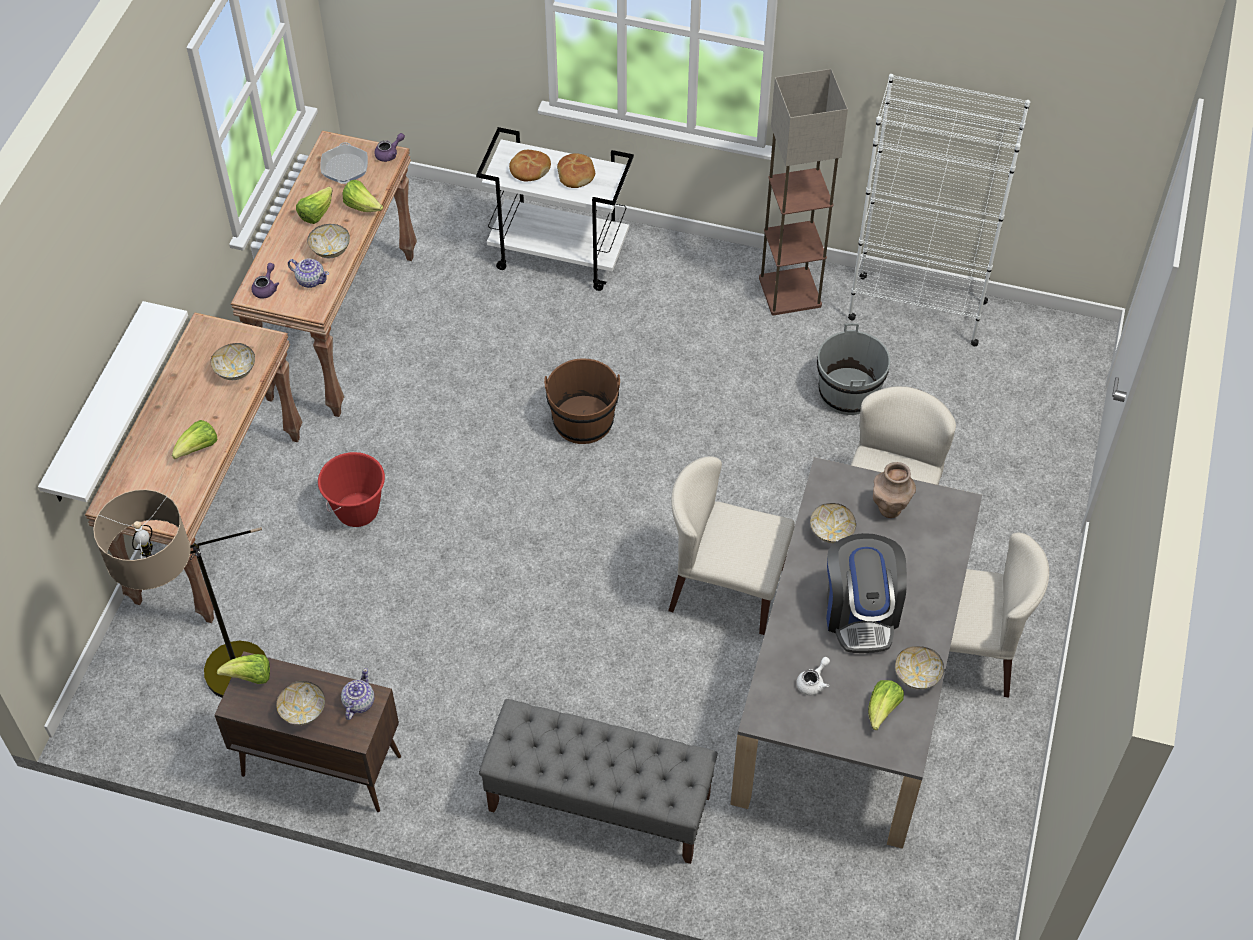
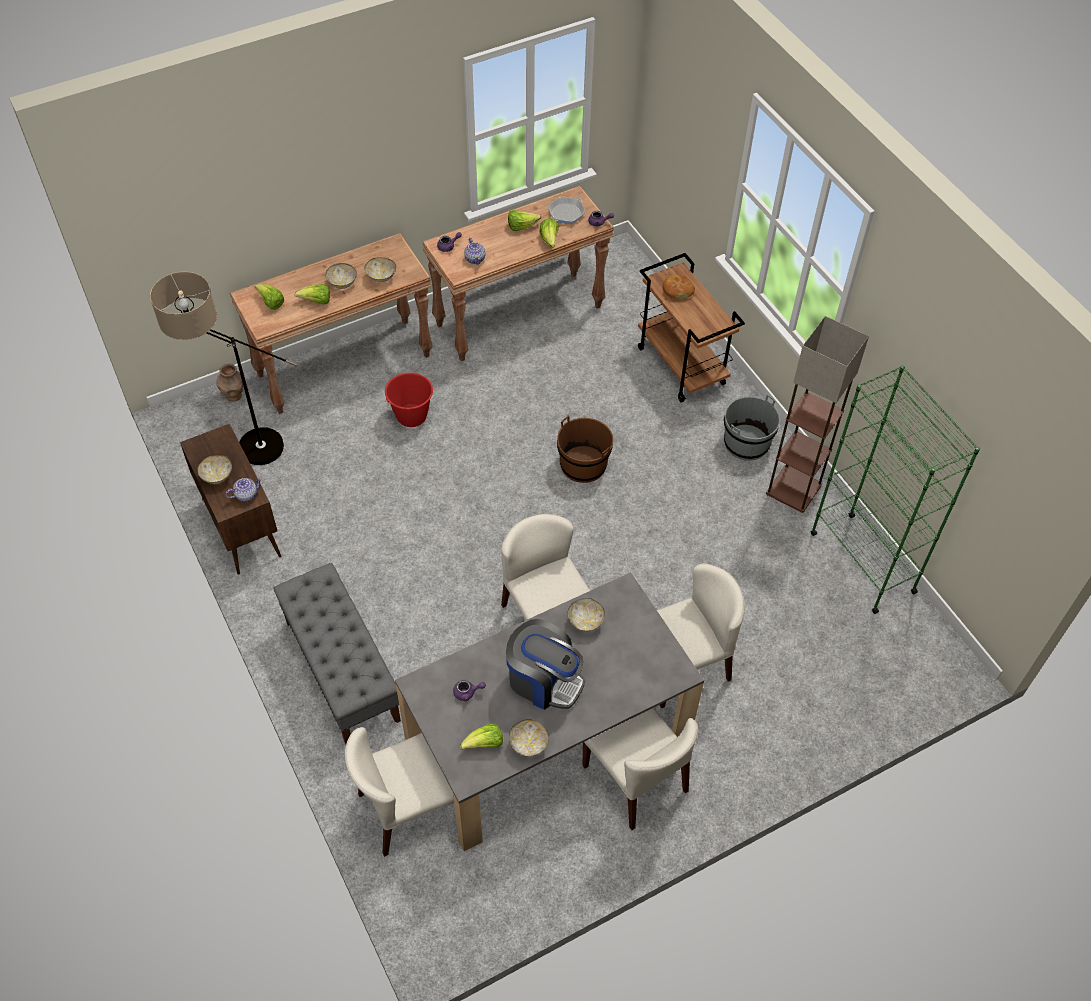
camera: 45 degrees right, 0 degrees up
(97, 405) = (271, 234): white shelf -> none
(250, 677) = (216, 438): lettuce -> lettuce (271, 303)
(330, 250) = (504, 251): bowl -> bowl (342, 283)
(560, 255) = (682, 366): white cart -> brown cart
(576, 175) = (701, 312): bread -> none
(813, 682) = (467, 692): white teapot -> purple teapot
(813, 860) = (409, 808): none -> beige chair
(848, 392) = (757, 574): grey bucket -> grey bucket (746, 443)
(861, 612) = (544, 680): coffee machine -> coffee machine turned 105 degrees counterclockwise
(890, 508) = (637, 638): brown vase -> brown vase (234, 396)
(916, 310) = (862, 562): white bookcase -> green bookcase

